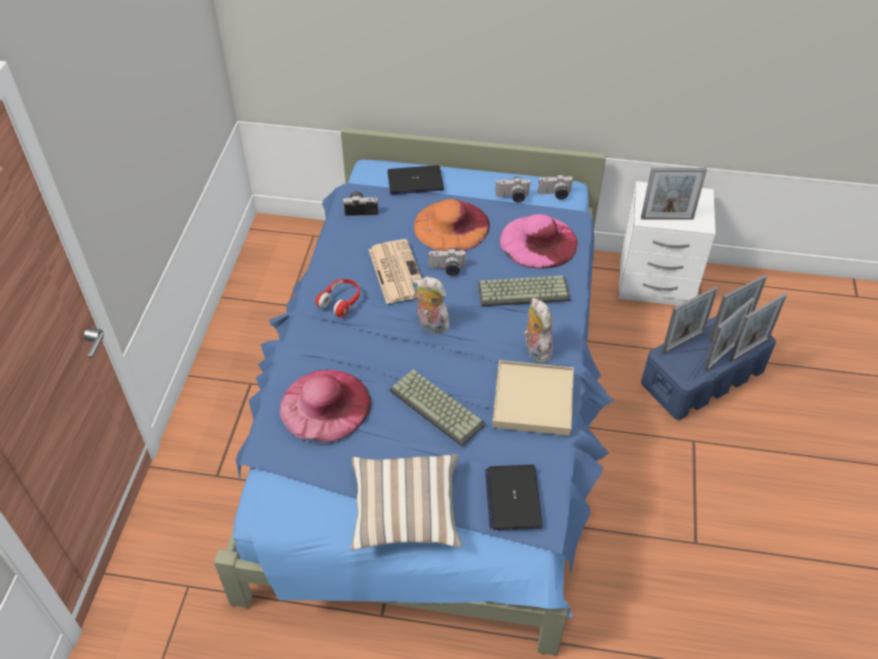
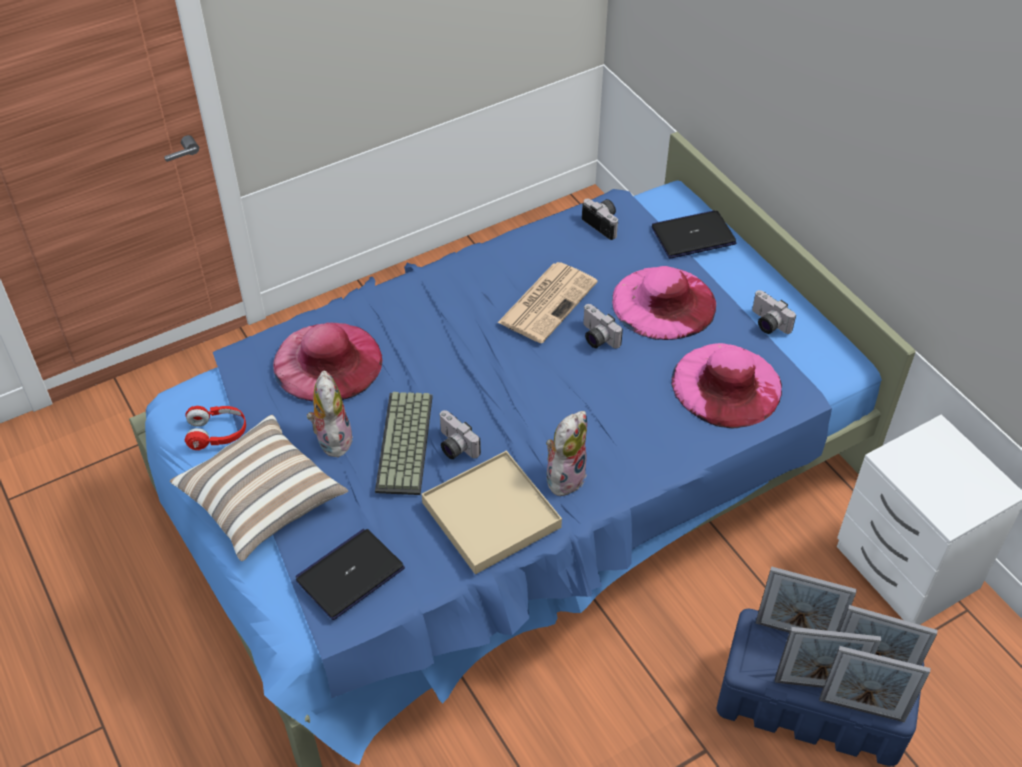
camera: 50 degrees right, 0 degrees up
(340, 302) = (463, 289): red headphones -> red headphones (217, 433)
(415, 181) = (693, 236): laptop -> laptop turned 60 degrees counterclockwise
(430, 325) = (508, 373): plush toy -> plush toy (332, 439)
(451, 225) = (663, 302): orange hat -> pink hat
(524, 291) = (637, 416): keyboard -> none
(555, 194) = (821, 356): camera -> camera (454, 446)
(667, 218) = (915, 479): picture frame -> none

